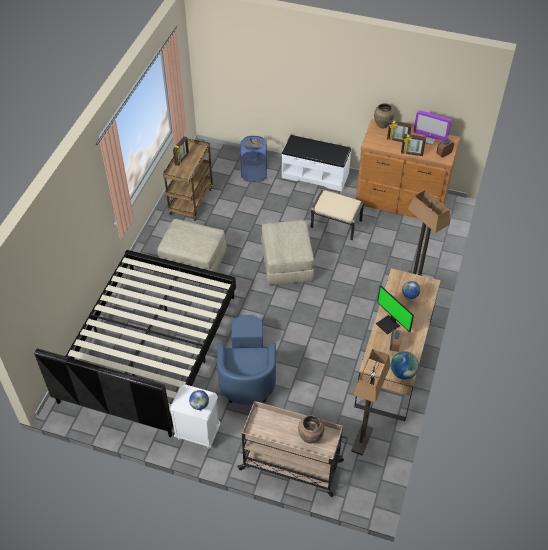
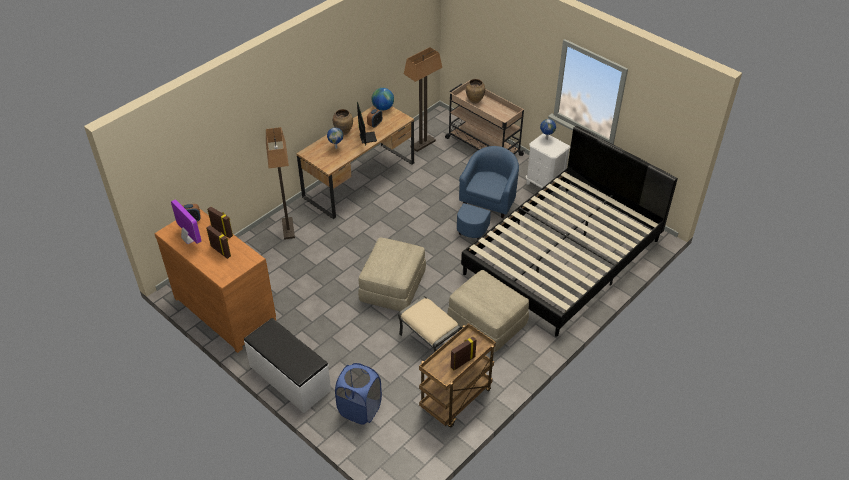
camera: 155 degrees left, 5 degrees down
(336, 224) = (313, 309): beige ottoman -> beige ottoman (428, 341)
(382, 125) = (219, 275): brown vase -> brown vase (344, 131)

